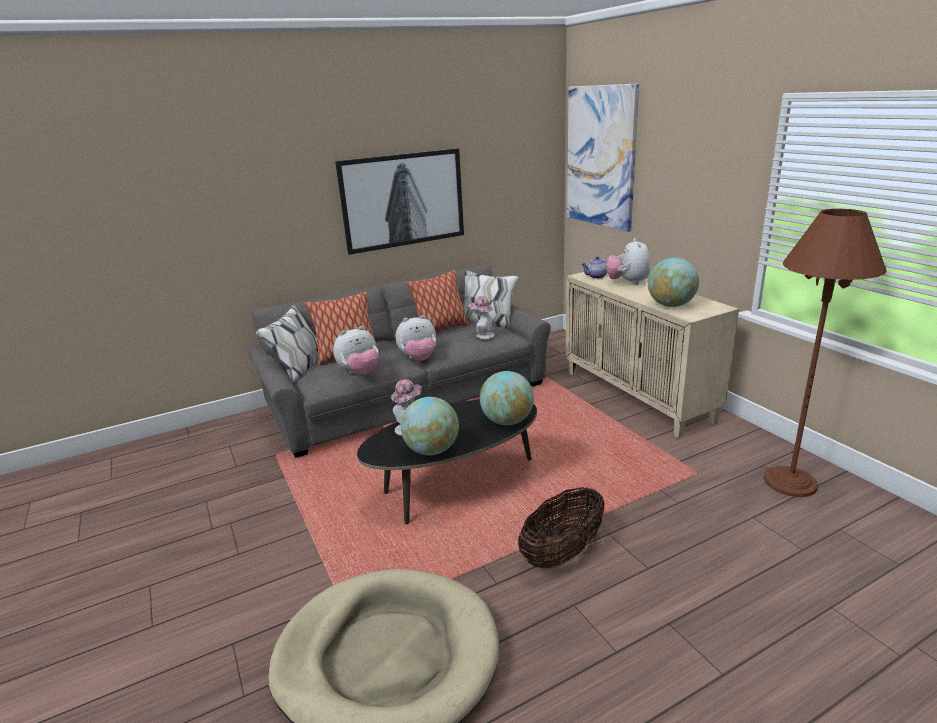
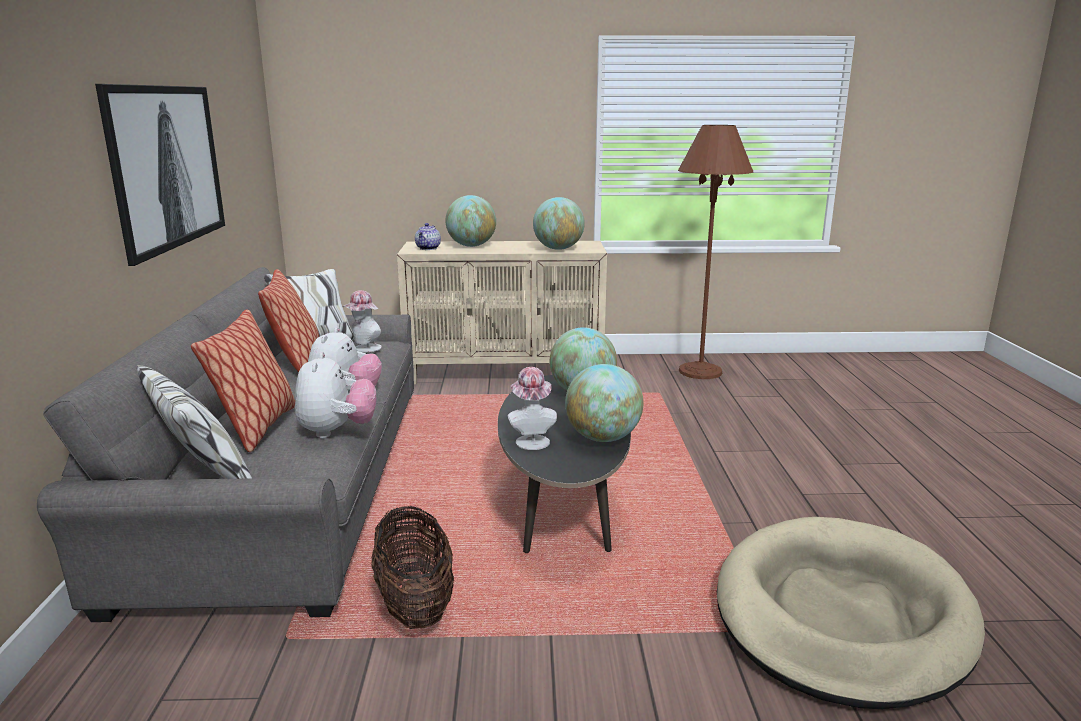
camera: 65 degrees left, 5 degrees down
(562, 552) = (727, 478): basket -> basket (415, 604)
(601, 157) = (348, 111): picture -> none
(628, 283) = (471, 246): plush toy -> globe

